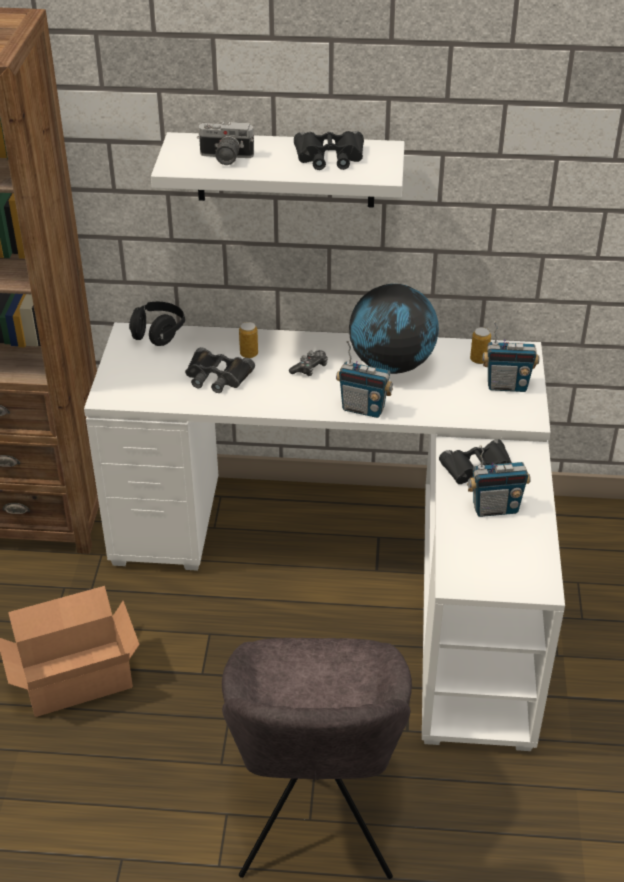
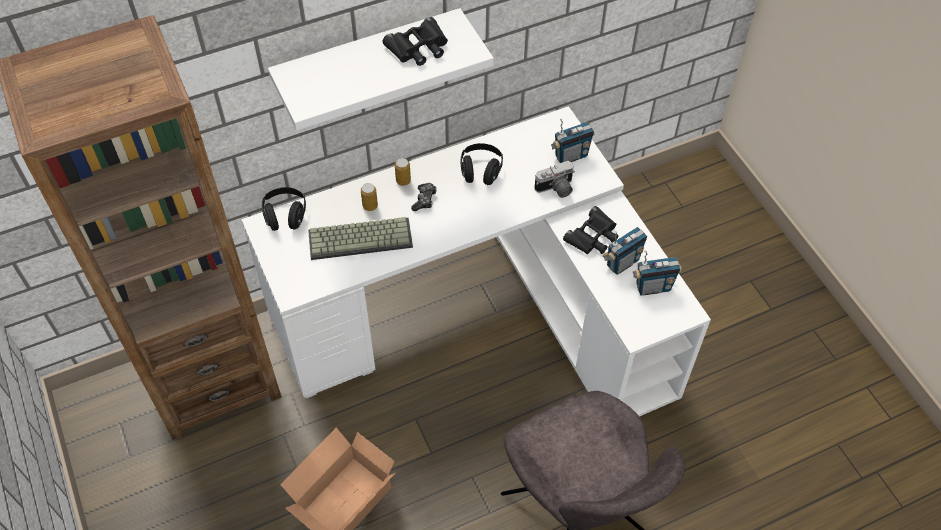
camera: 30 degrees left, 15 degrees up
(217, 377) = (361, 237): black binoculars -> keyboard
(225, 158) = (339, 80): camera -> camera (556, 189)
(363, 409) = (487, 220): radio -> radio (652, 287)
(392, 365) = (481, 171): globe -> black headphones
(479, 360) = (537, 140): can -> can (403, 181)

